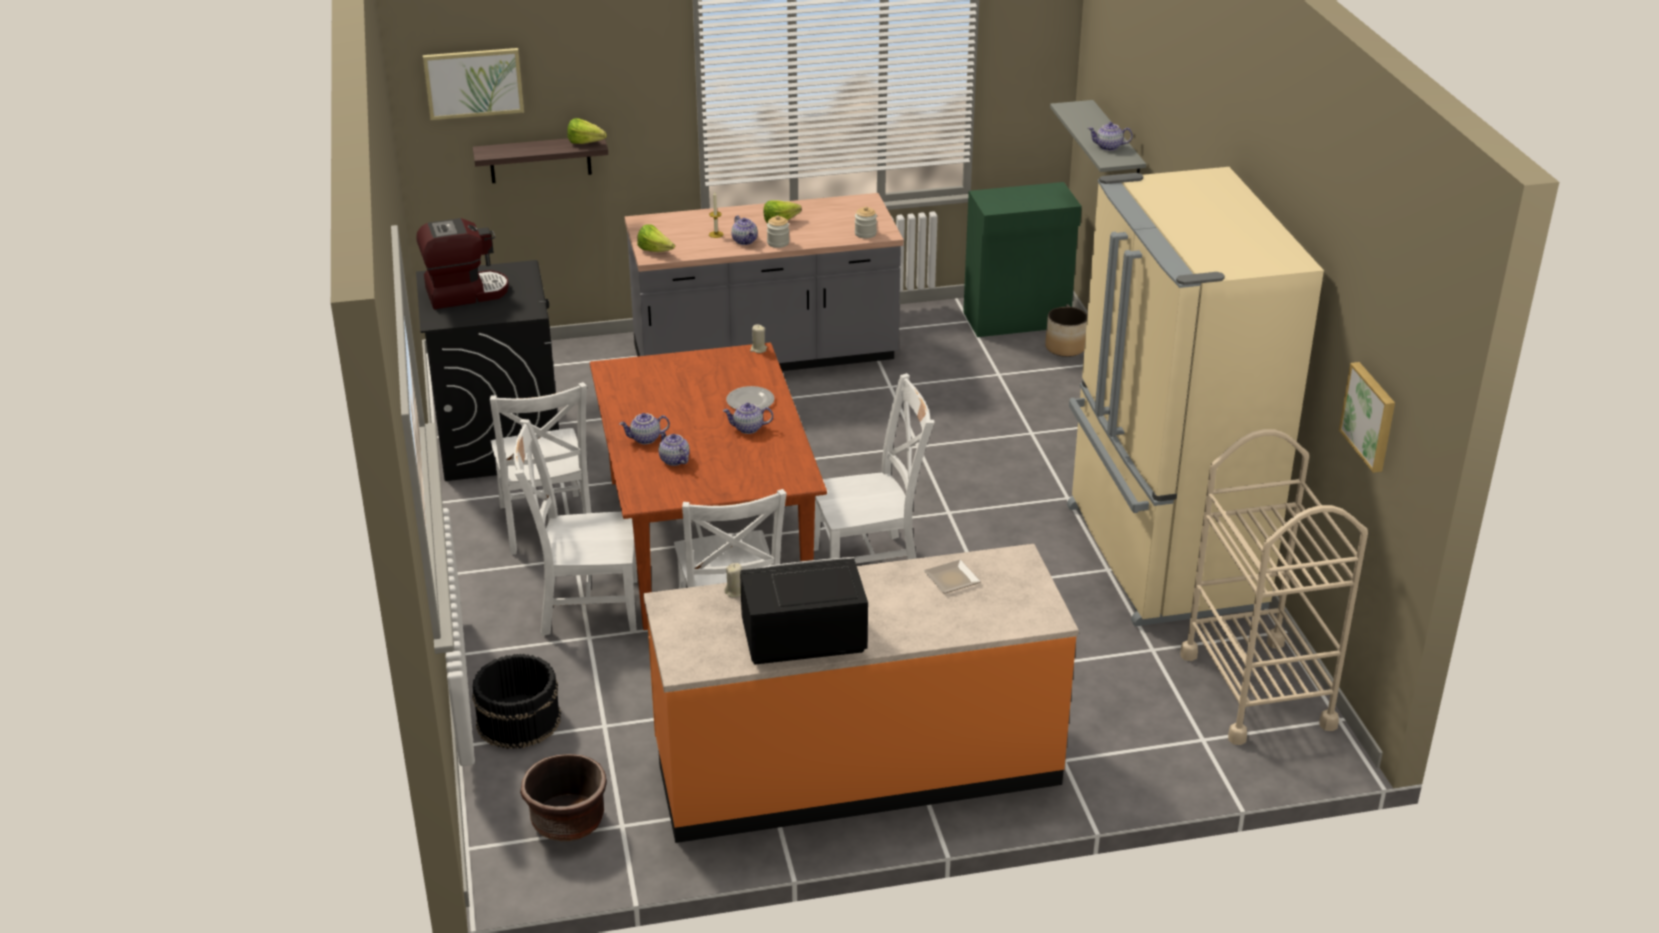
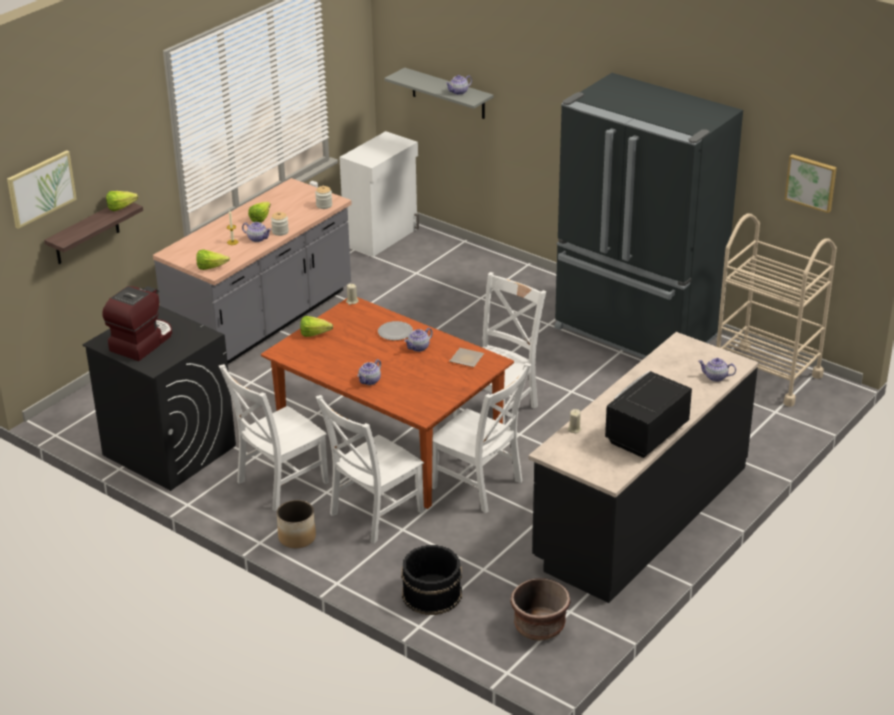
camera: 40 degrees left, 0 degrees up
(546, 526) = (279, 483): white chair -> white chair turned 105 degrees clockwise
(671, 367) = (317, 334): none -> lettuce
(673, 460) = (405, 384): teapot -> teapot (715, 377)
(856, 766) = (640, 514): orange counter -> black counter
(952, 578) = (666, 367): plate -> plate (466, 358)
(1017, 320) = (382, 237): green cabinet -> white cabinet
(1065, 348) = (431, 242): planter -> planter (297, 538)
(1160, 557) = (636, 333): beige fridge -> black fridge

